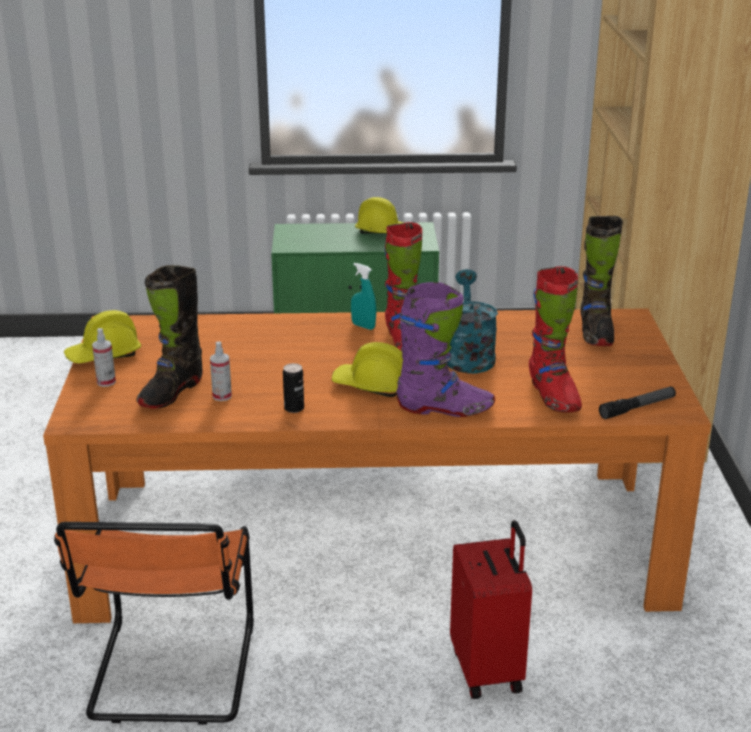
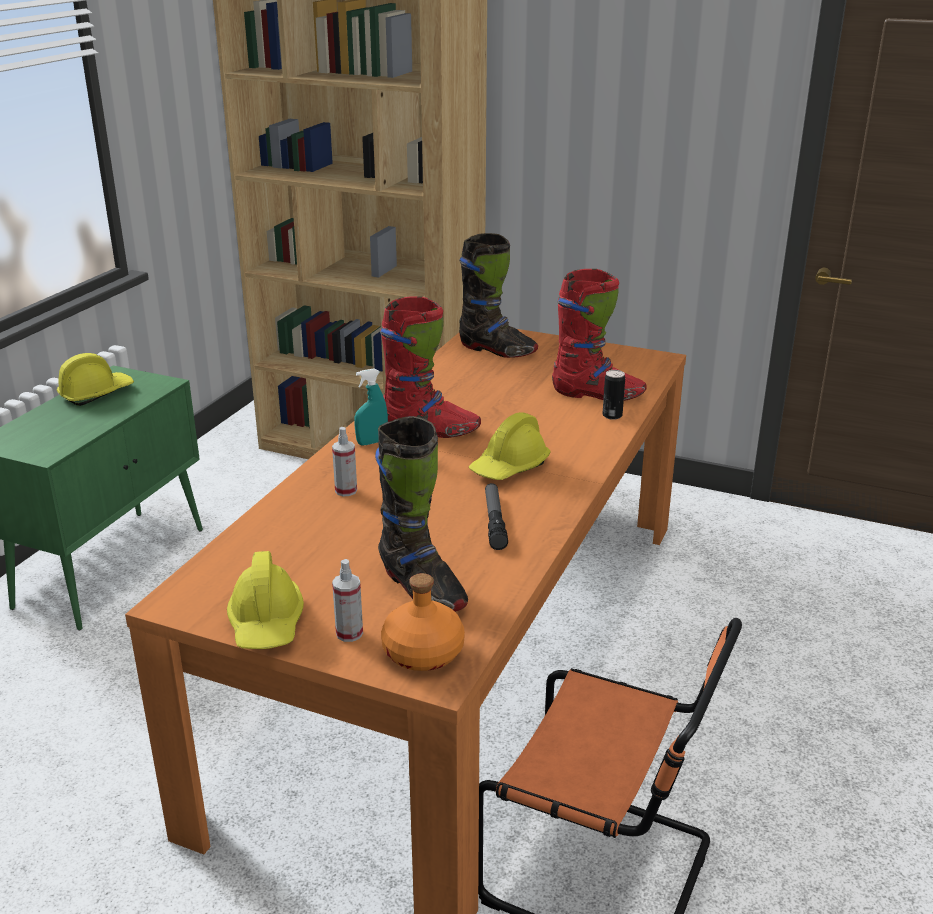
camera: 65 degrees left, 0 degrees up
(97, 409) = (422, 653): none -> orange bottle
(222, 396) = (461, 556): spray bottle -> spray bottle (346, 491)
(294, 408) = (525, 518): can -> can (612, 415)
(445, 409) = (587, 444): purple boot -> none
(468, 355) = (489, 409): turquoise watering can -> none
(488, 670) = (696, 646): red suitcase -> none
(637, 408) = (643, 370): flashlight -> flashlight (494, 521)

